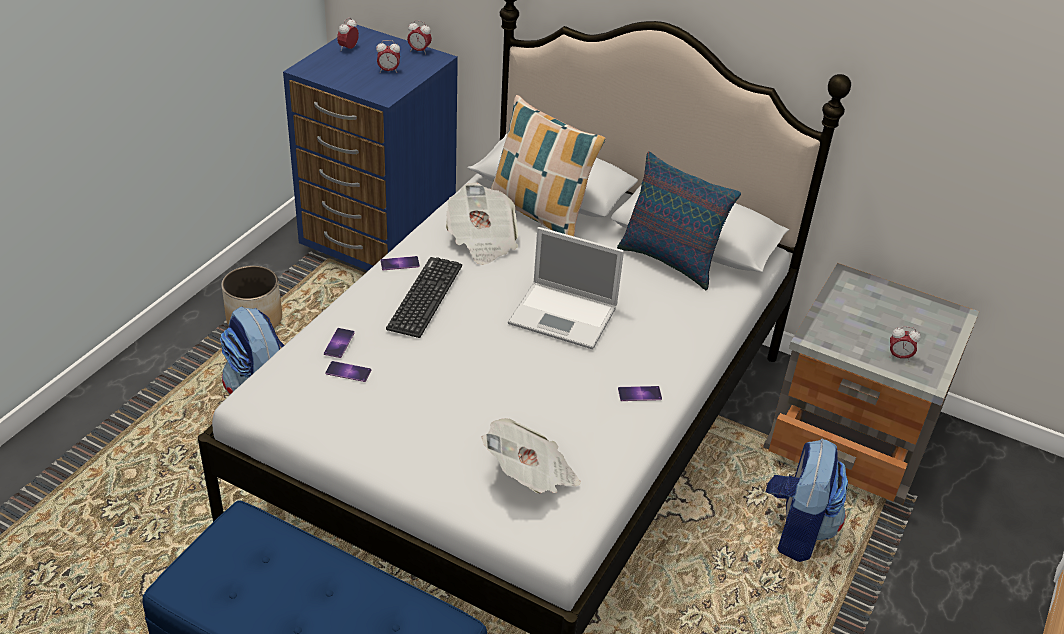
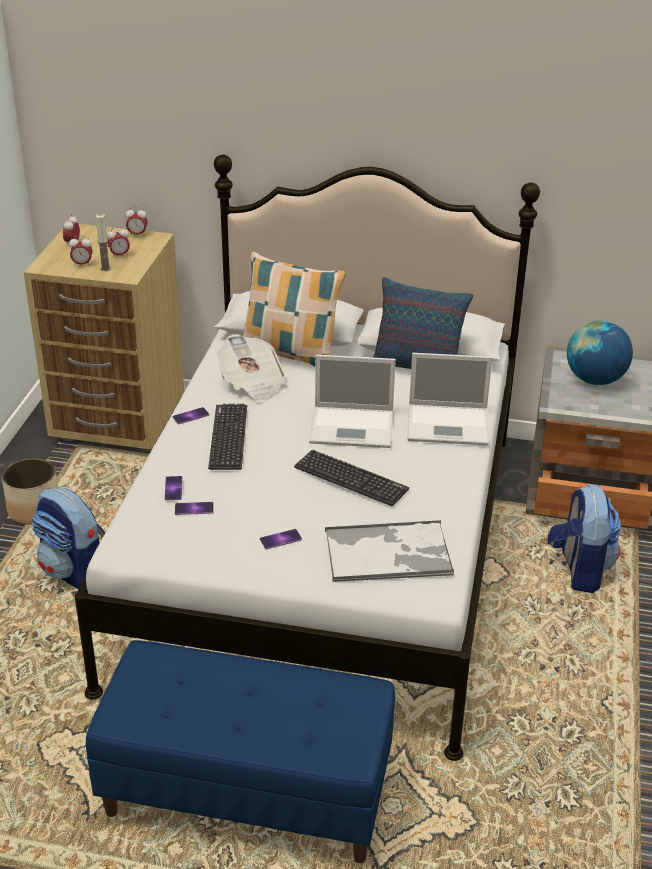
camera: 15 degrees left, 5 degrees down
(366, 83) = (105, 268): none -> candle
(378, 244) = (118, 423): blue dresser -> brown dresser
(531, 376) = (351, 478): none -> keyboard
(531, 475) = (389, 553): newspaper -> tray
(639, 394) = (444, 473): phone -> phone (280, 539)
(673, 337) = (449, 425): none -> laptop
(874, 317) = (594, 380): none -> globe
(899, 356) = (627, 405): alarm clock -> alarm clock (82, 264)

